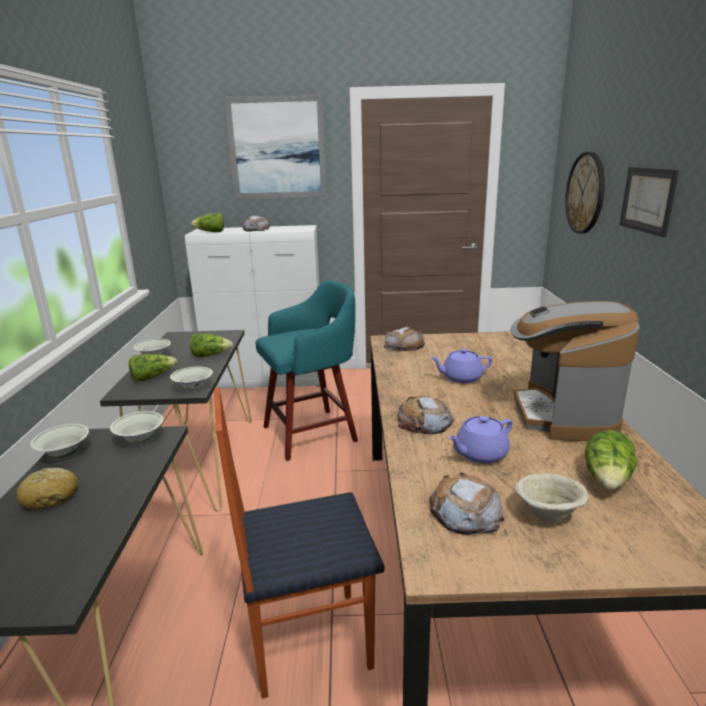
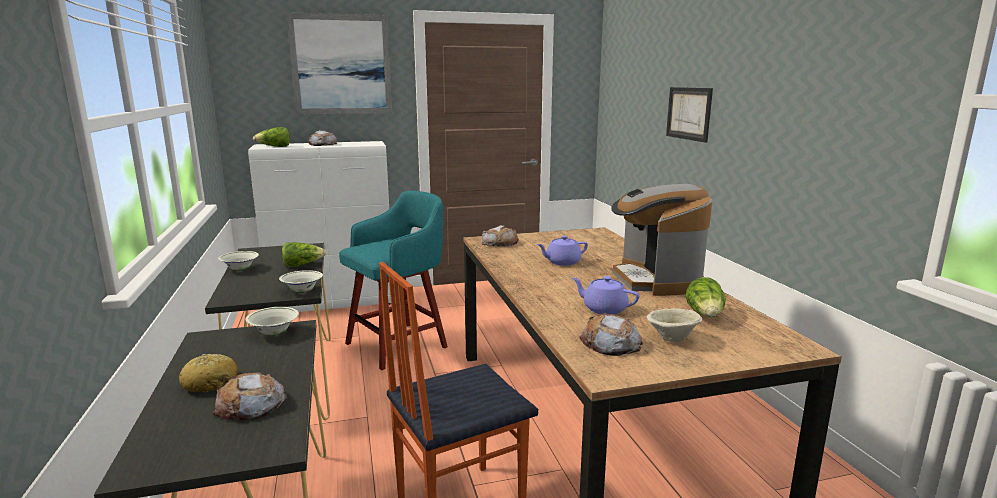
camera: 15 degrees left, 5 degrees down
(64, 454) = (199, 351): white bowl -> none
(152, 377) = (251, 285): lettuce -> none
(424, 422) = (548, 293): bread -> bread (250, 405)
(480, 454) = (604, 309): purple teapot -> purple teapot turned 75 degrees clockwise
(585, 193) = (632, 111): wall clock -> none

